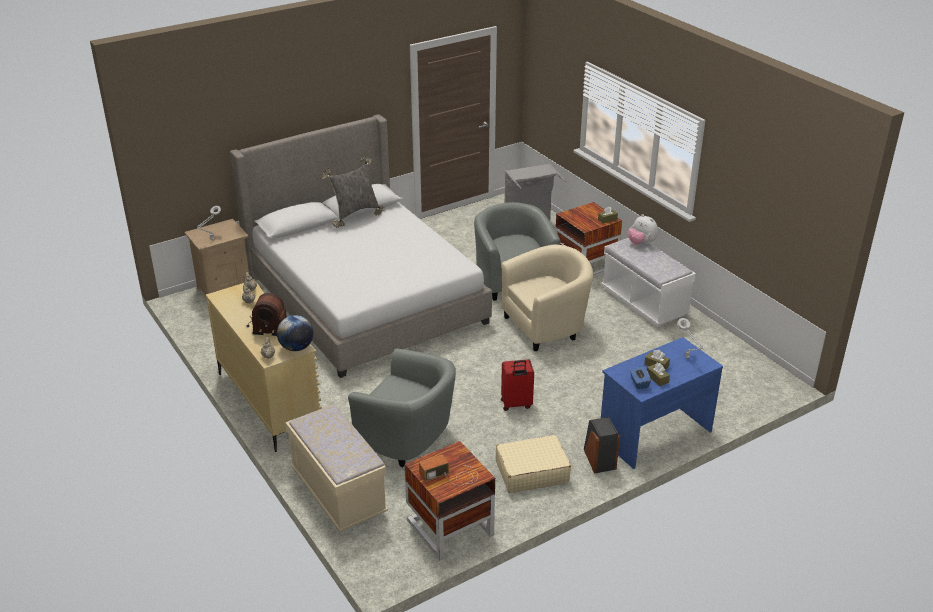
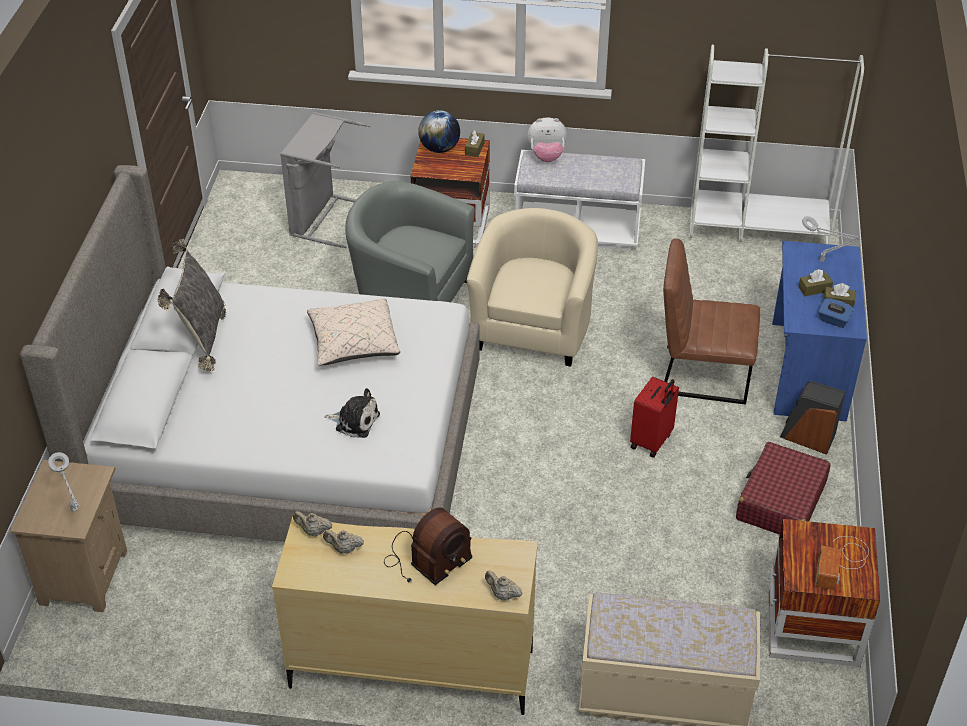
camera: 50 degrees left, 10 degrees up
(296, 347) = (513, 557): globe -> globe (439, 149)
(354, 277) = (355, 421): none -> plush toy
(407, 254) = (354, 344): none -> beige pillow
(408, 440) = (625, 572): grey armchair -> none
(531, 472) = (780, 501): beige suitcase -> red suitcase
(594, 397) = (702, 373): none -> brown chair
(748, 363) = (759, 231): none -> white clothes rack

